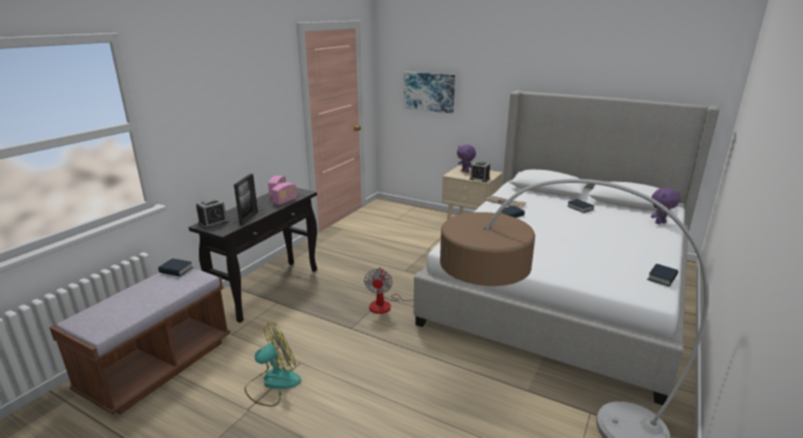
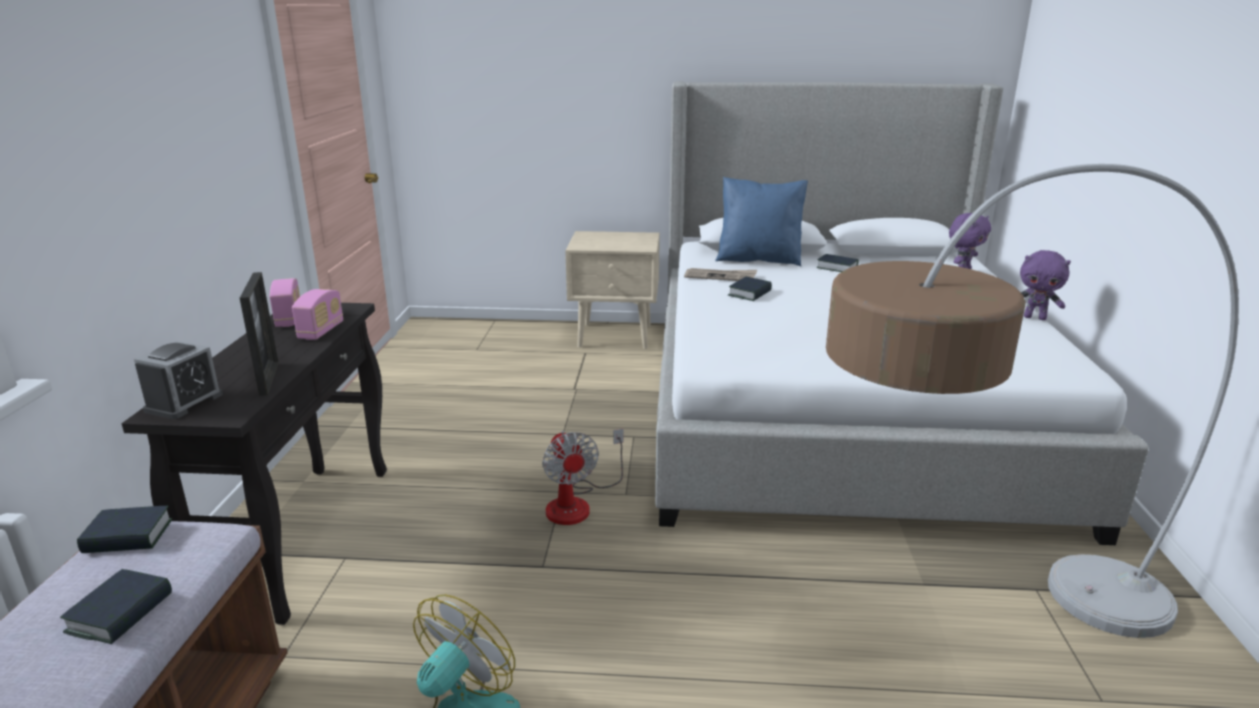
camera: 25 degrees left, 0 degrees up
(429, 91) = (503, 97): picture -> none
(465, 171) = (598, 239): purple plush toy -> purple plush toy (1035, 318)
(479, 179) = (634, 247): alarm clock -> none
(538, 196) = (759, 259): none -> blue pillow
(662, 278) = (1057, 345): book -> book (121, 613)

